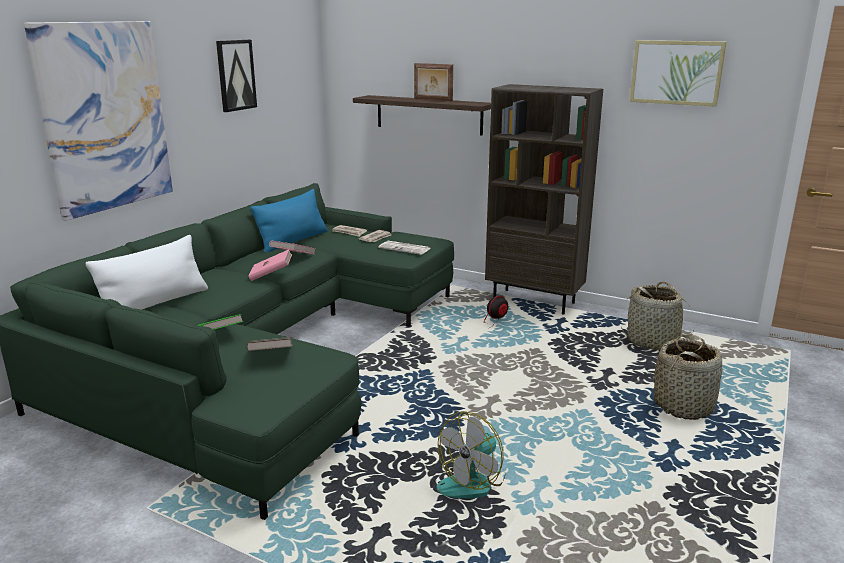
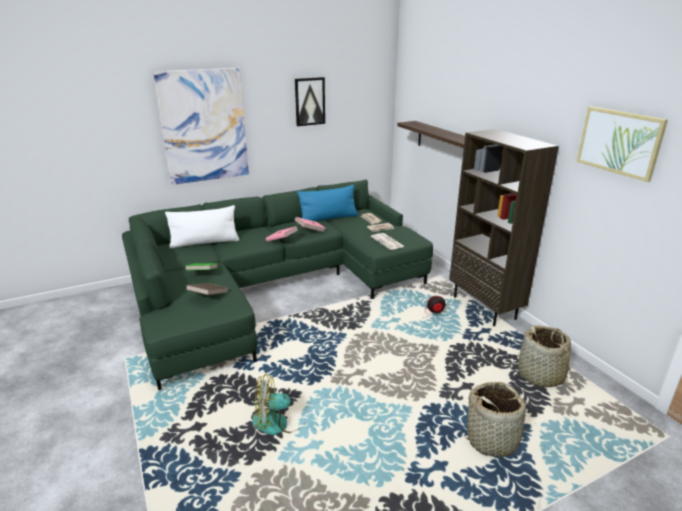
camera: 35 degrees right, 5 degrees up
(432, 99) = (446, 132): picture frame -> none

